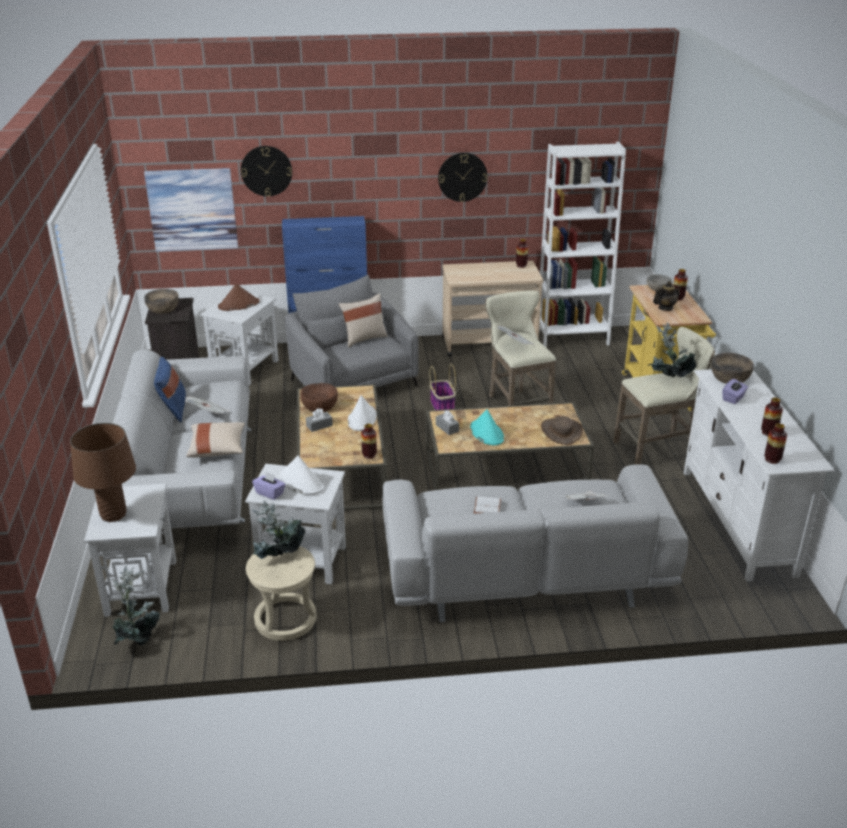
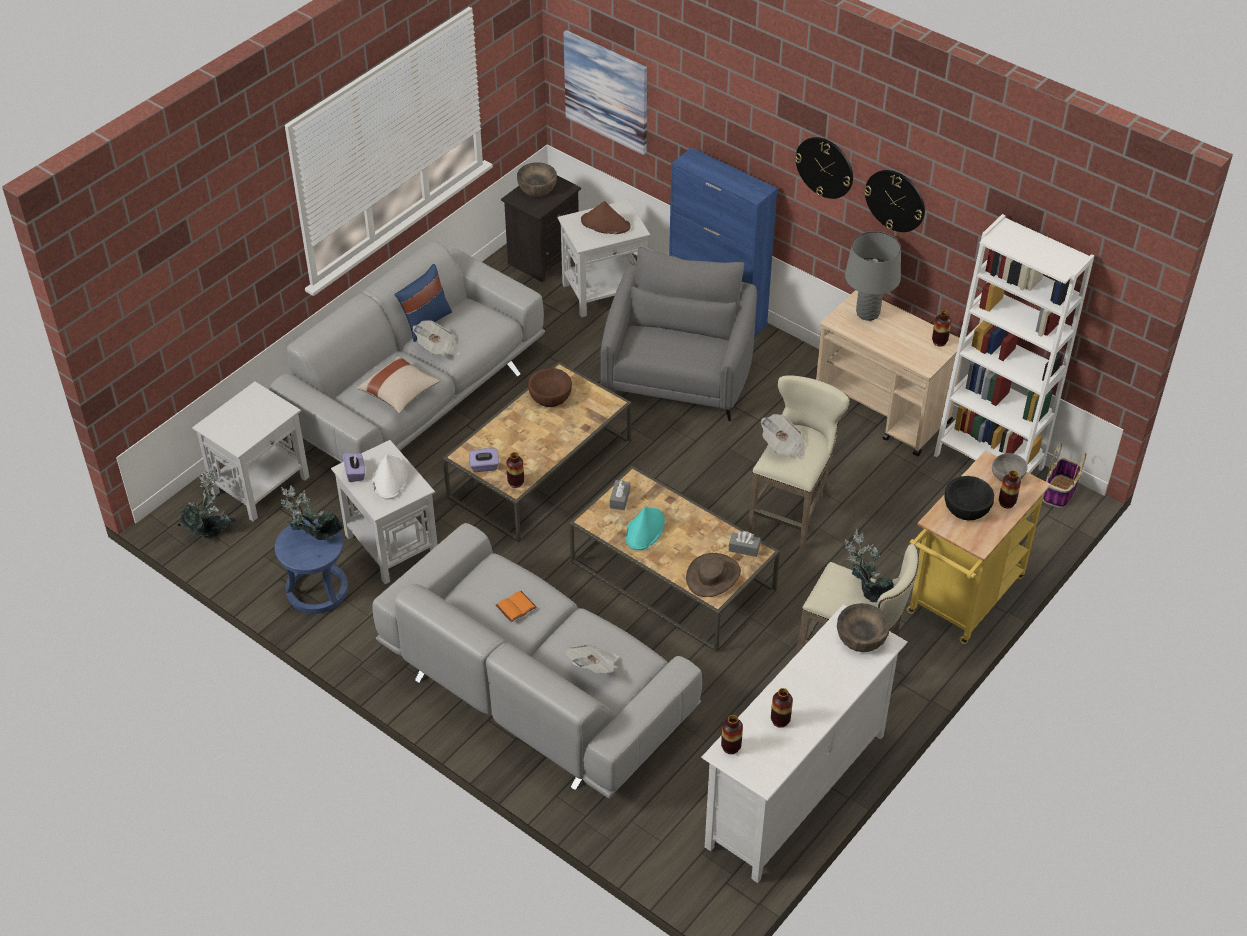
camera: 45 degrees right, 15 degrees up
(113, 515) = (234, 416): brown table lamp -> none
(266, 171) = (683, 88): wall clock -> wall clock (824, 167)
(285, 619) = (317, 590): beige stool -> blue stool
(319, 426) = (519, 420): grey tissue box -> grey tissue box (744, 548)
(362, 419) = (564, 437): white hat -> none
(364, 339) = (693, 336): beige pillow -> none
(442, 406) = (720, 462): basket -> basket (1059, 492)
(466, 271) = (868, 313): none -> grey table lamp
(486, 506) = (516, 606): white book -> orange book
(665, 308) = (966, 507): teapot -> black bowl
(733, 398) = (819, 662): purple tissue box -> purple tissue box (484, 467)

